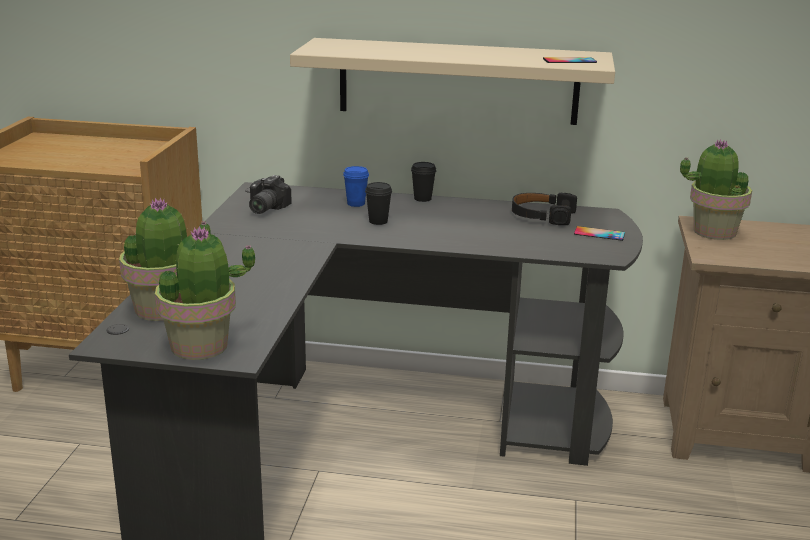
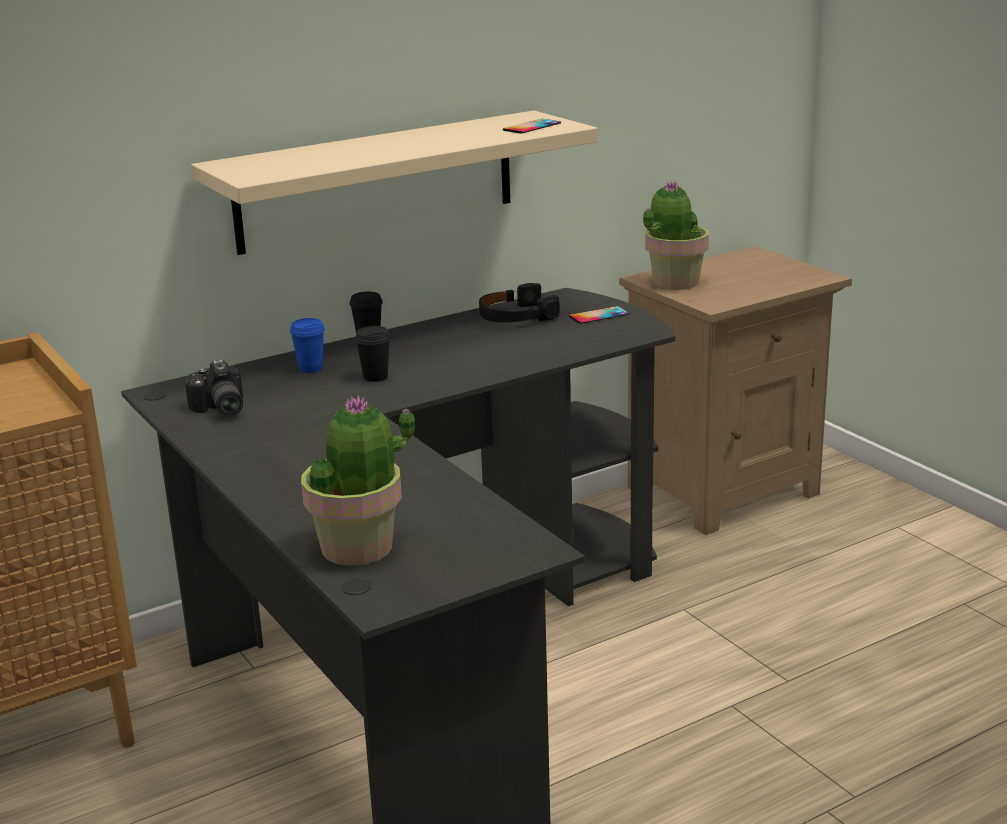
camera: 40 degrees left, 0 degrees up
(200, 346) = (481, 559): potted plant -> none

